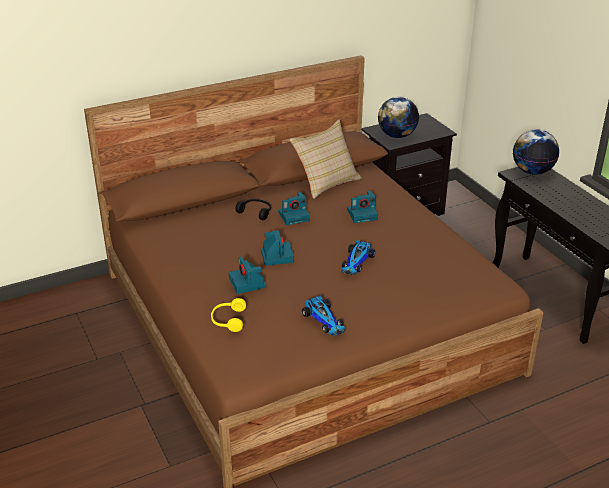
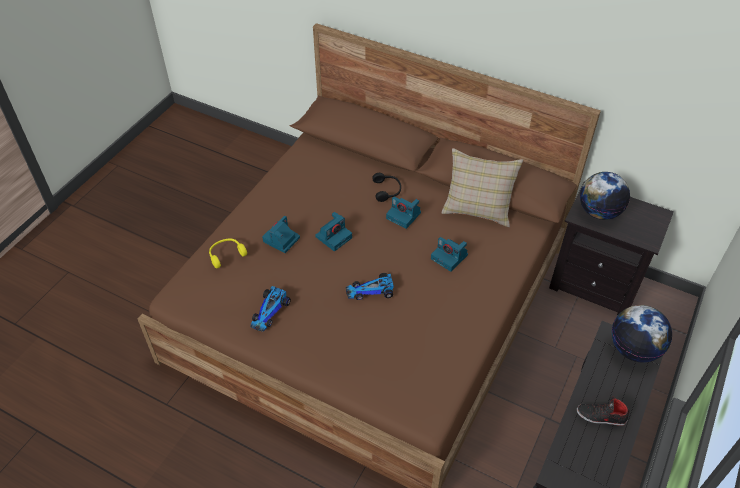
camera: 55 degrees right, 15 degrees up
(576, 205) = (601, 416): none -> black shoe

